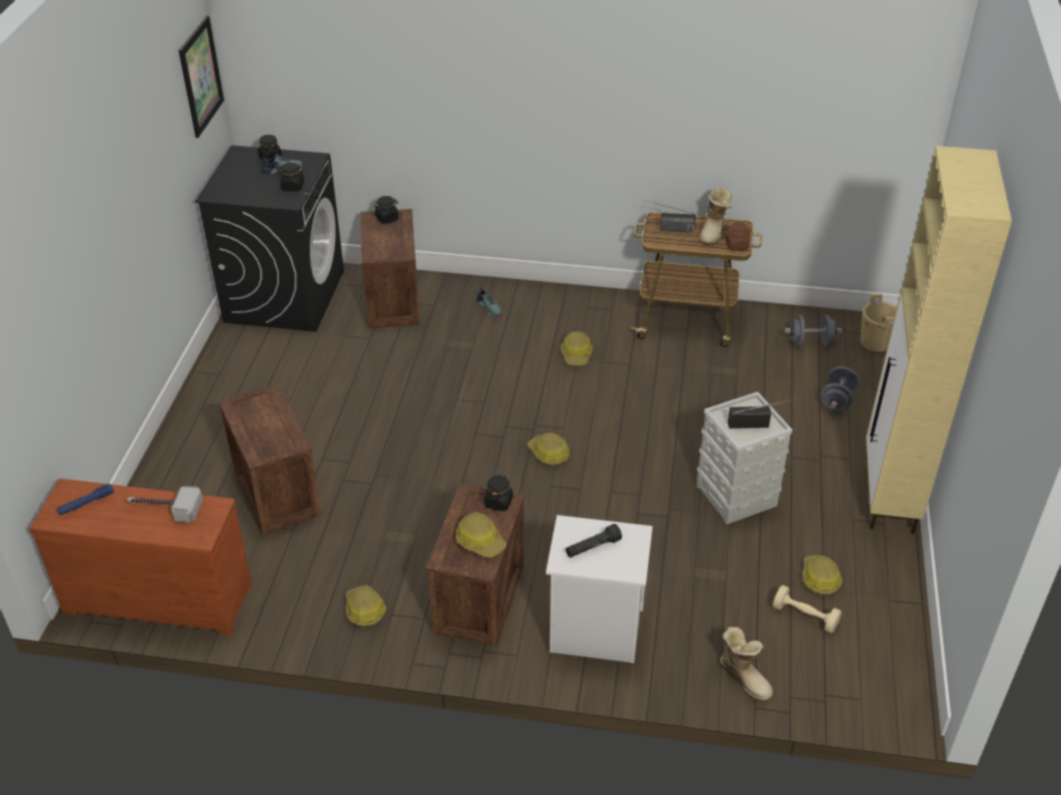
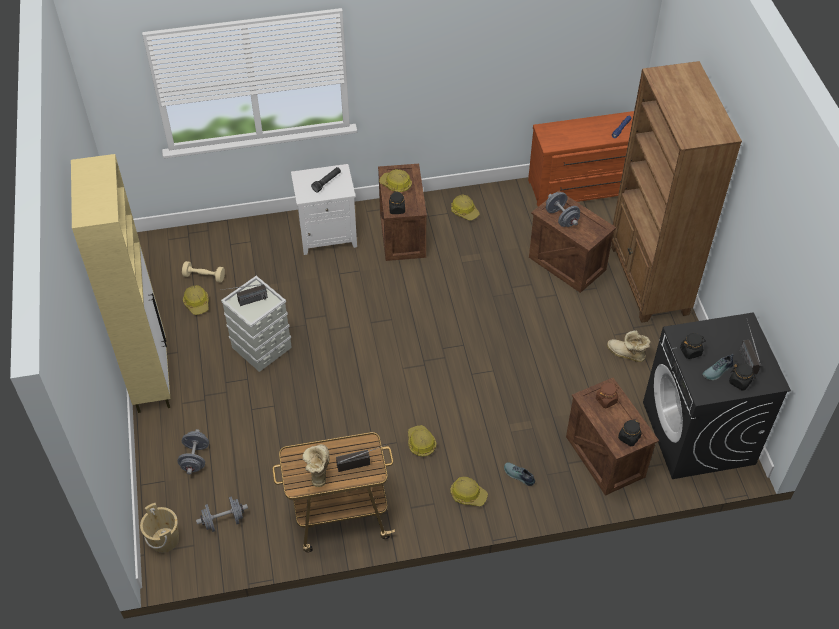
camera: 160 degrees right, 10 degrees up
(164, 508) = (576, 137): hammer -> none
(194, 444) = (648, 281): none -> brown bookcase
(200, 76) = (802, 306): picture -> none
(243, 174) = (744, 355): none -> radio
(278, 430) = (561, 218): none -> grey dumbbell
(548, 454) = (404, 343): hard hat -> hard hat (468, 494)
(736, 246) = (294, 456): brown jar -> brown jar (606, 400)
(745, 677) = (235, 233): boot -> boot (626, 354)

